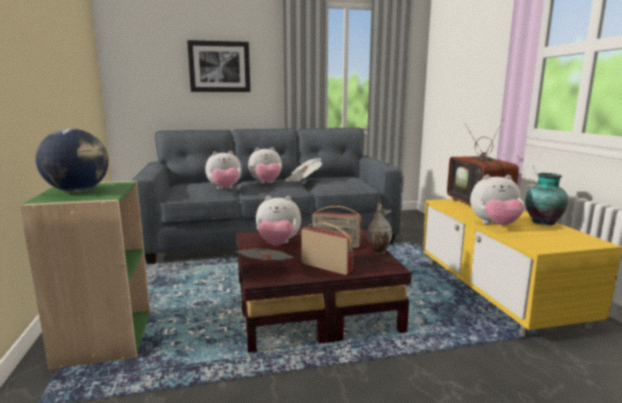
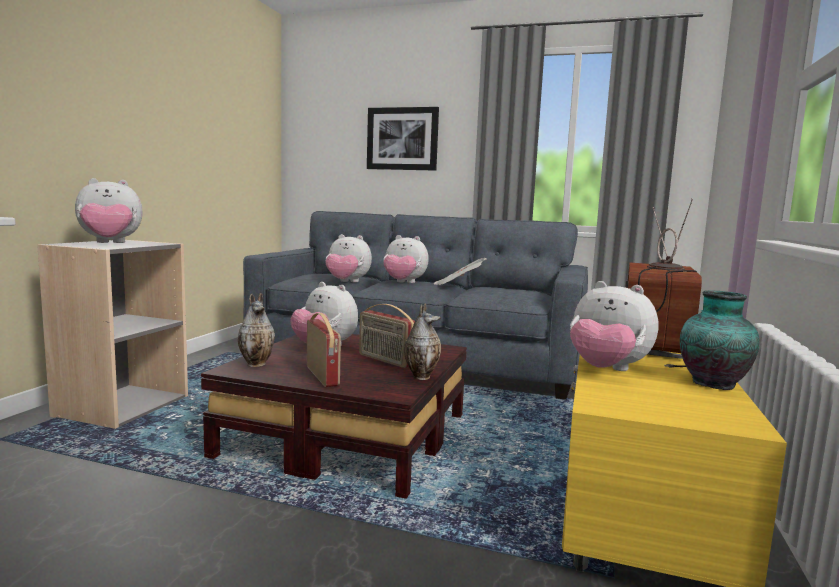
camera: 30 degrees right, 5 degrees down
(78, 191) = (110, 243): globe -> plush toy
(104, 337) = (123, 405): green bookcase -> grey bookcase
(266, 270) = (257, 364): newspaper -> vase

